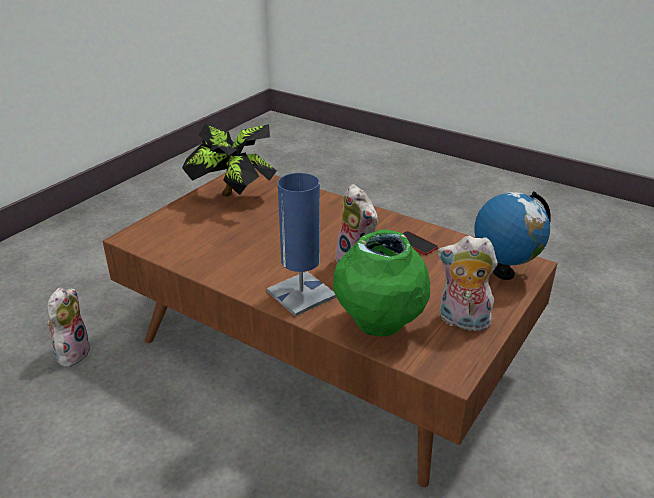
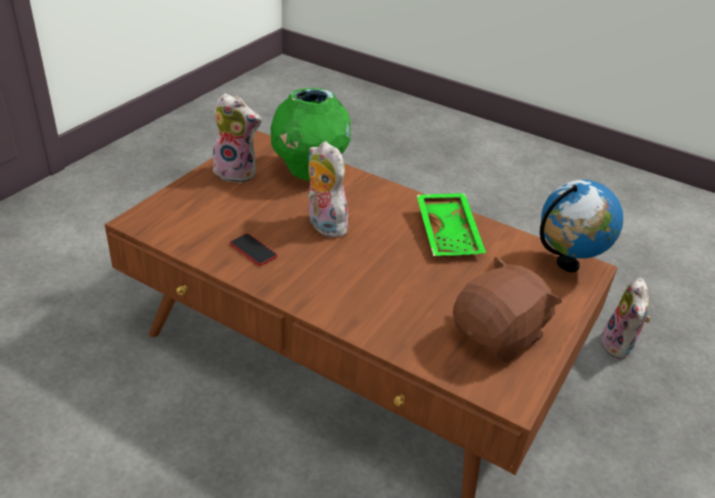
camera: 175 degrees right, 5 degrees up
(234, 197) = (498, 335): potted plant -> brown plush toy
(238, 261) = (449, 233): none -> green tray
(301, 294) = (378, 199): blue table lamp -> none
(503, 273) = (172, 213): globe -> globe (567, 264)

